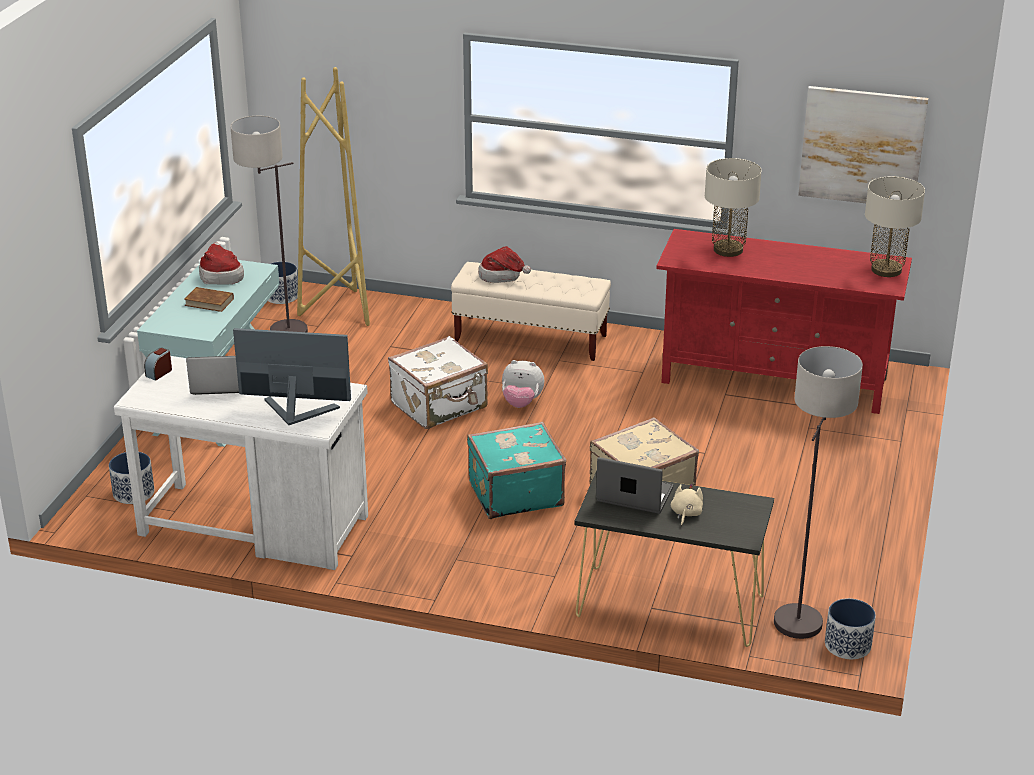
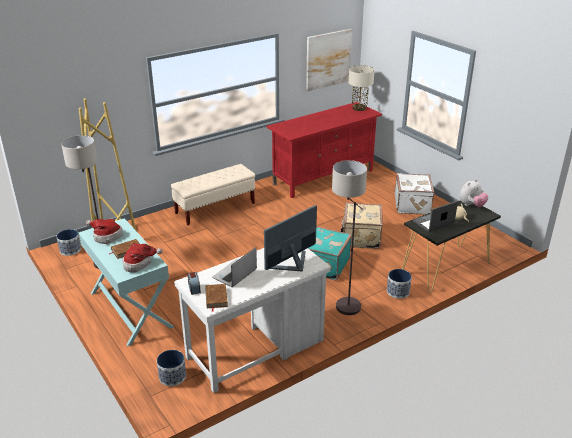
camera: 50 degrees left, 0 degrees up
(157, 394) = (216, 298): none -> brown book
(440, 406) = (232, 252): white suitcase -> white suitcase (413, 205)
(503, 276) = (200, 181): hat -> hat (139, 263)
(521, 403) = (260, 233): plush toy -> plush toy (471, 205)
(728, 250) = (300, 124): table lamp -> none
(801, 614) = (479, 243): grey floor lamp -> grey floor lamp (344, 303)
(848, 645) = (507, 244): planter -> planter (398, 292)

